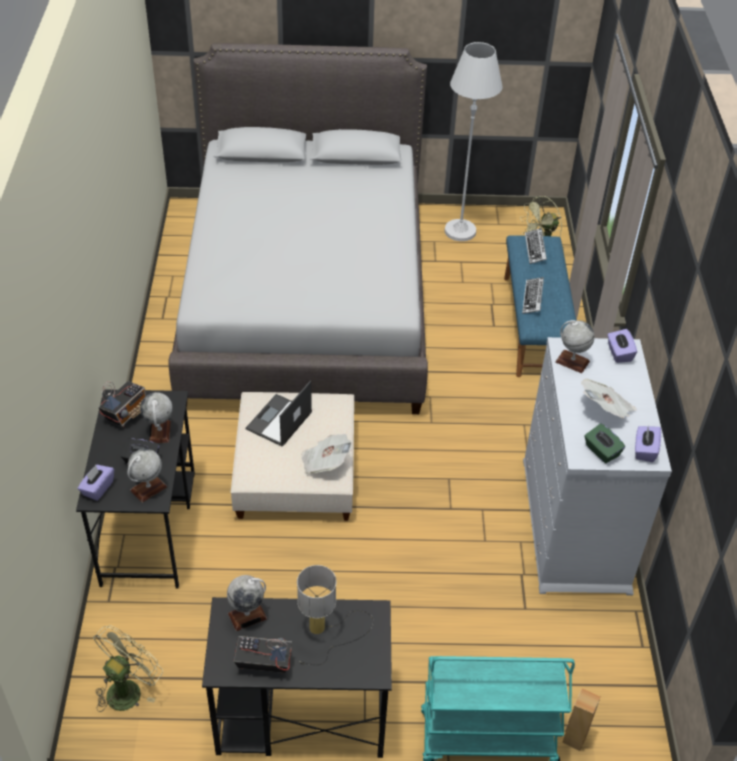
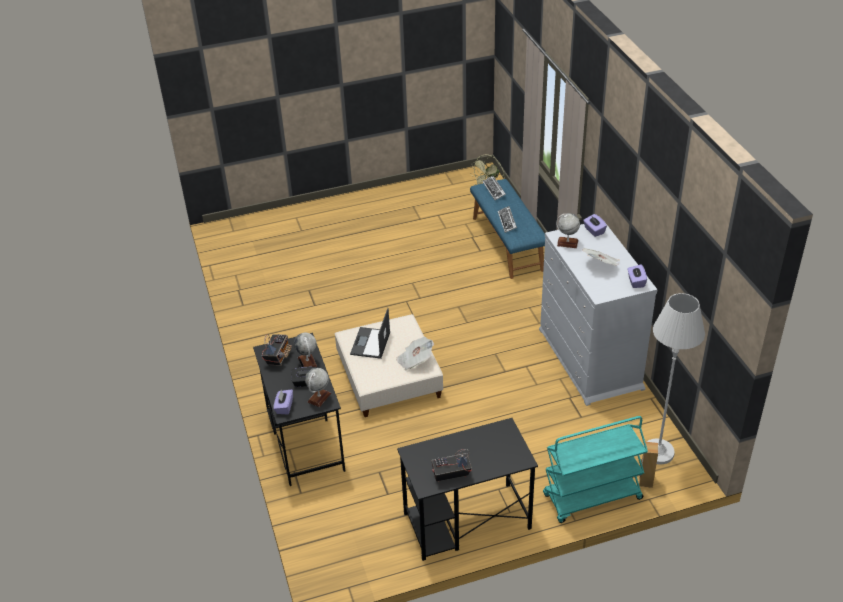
camera: 15 degrees left, 5 degrees down
(128, 688) = (342, 540): green fan -> none
(247, 616) = (426, 452): globe -> none
(306, 298) = (341, 265): grey bed -> none
(326, 631) = (481, 446): table lamp -> none
(460, 231) = (428, 195): white floor lamp -> white floor lamp (658, 452)
(601, 451) = (610, 289): green tissue box -> none

